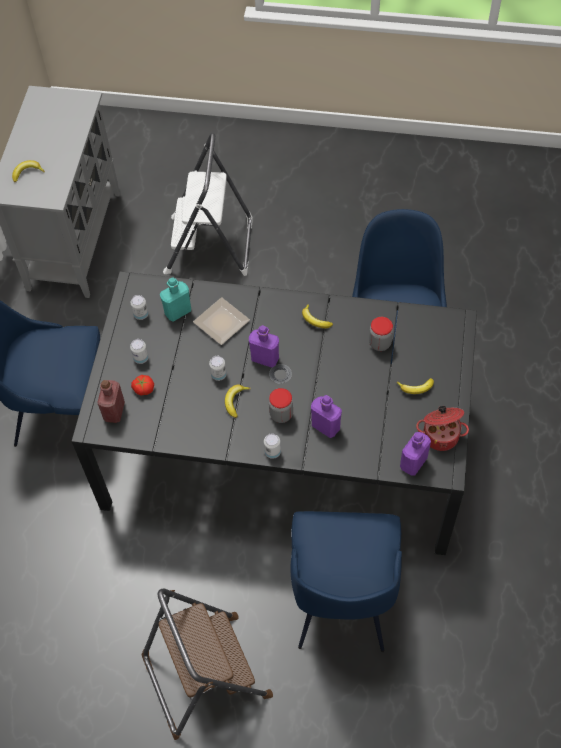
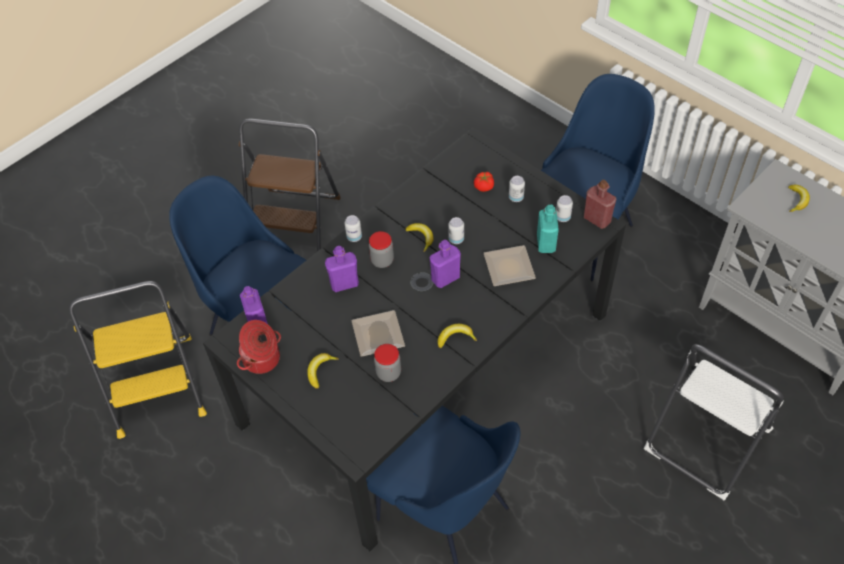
camera: 125 degrees right, 5 degrees down
(114, 411) = (478, 160): red bottle -> red bottle (597, 219)
(356, 370) = (377, 337): none -> plate
(462, 658) = (156, 381): none -> yellow step ladder

